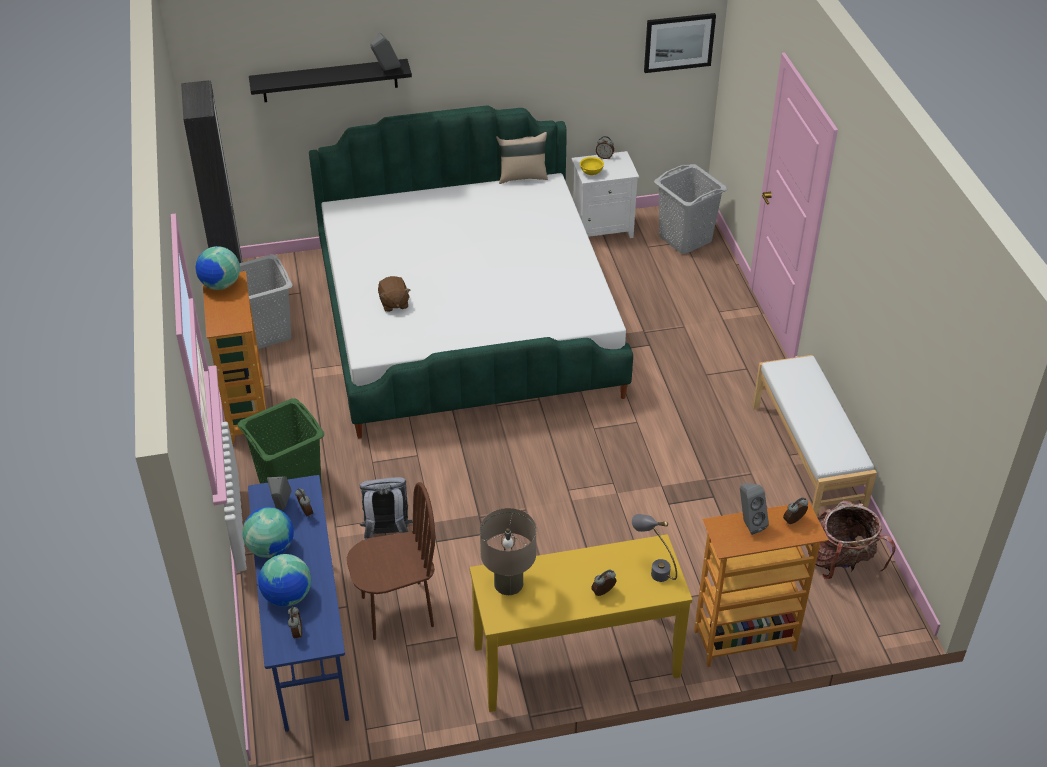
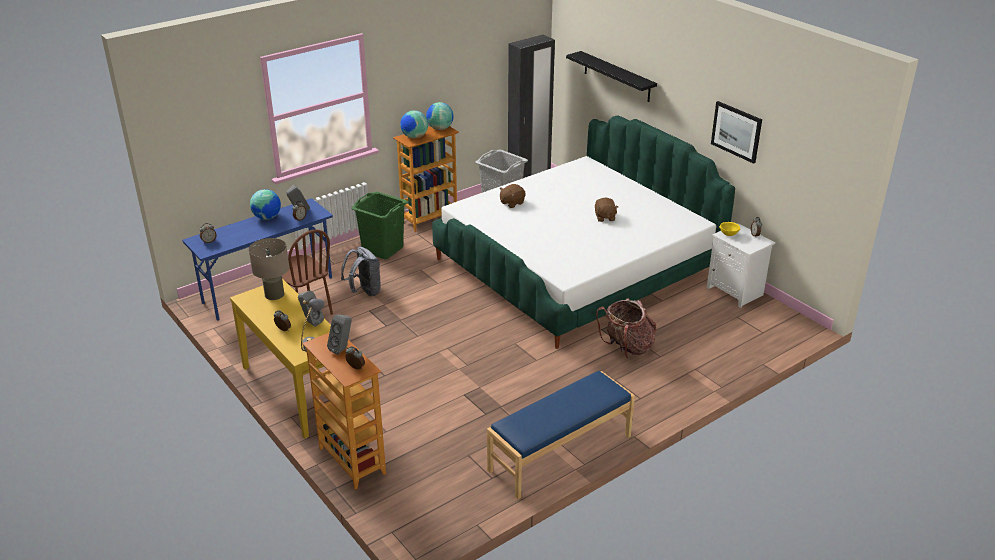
camera: 65 degrees right, 10 degrees down
(287, 597) = (234, 232): globe -> globe (414, 137)
(386, 70) = (635, 80): grey speaker -> grey speaker (311, 322)
(488, 243) = (604, 217): none -> brown plush toy
(522, 176) = (692, 211): beige pillow -> none
(679, 42) = (827, 168): picture -> picture (736, 131)
(685, 238) = (767, 331): grey laundry basket -> none
(807, 459) = (561, 453): white bench -> blue bench
(840, 562) = (459, 495): backpack -> backpack (627, 347)

